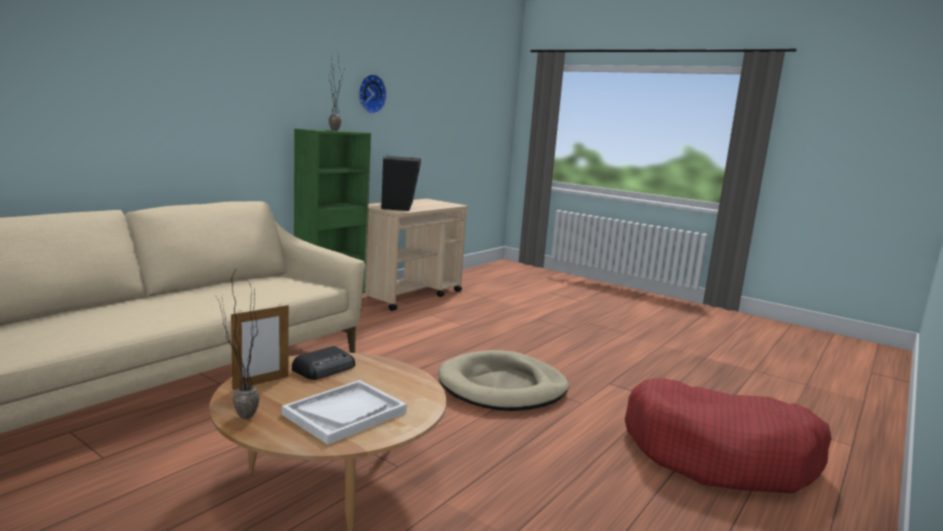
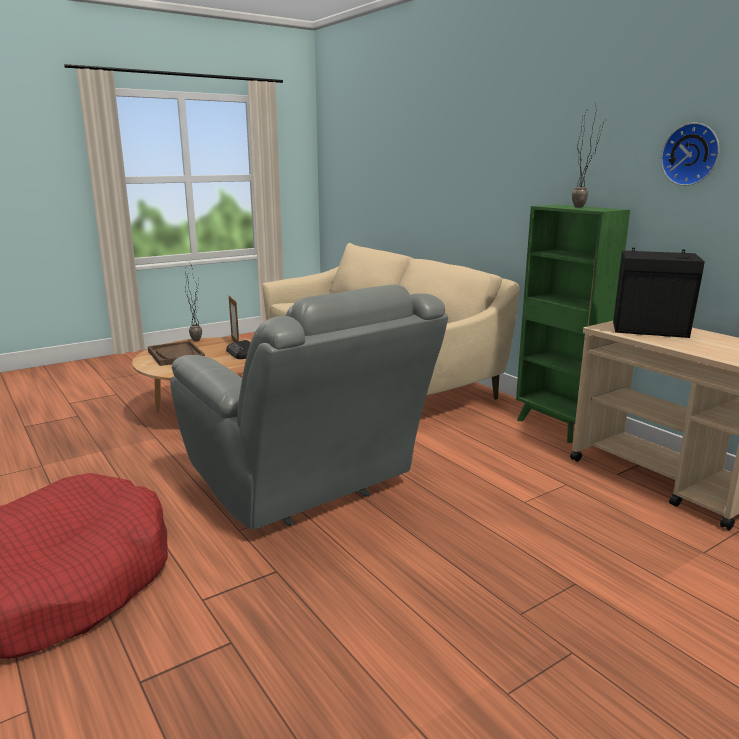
camera: 110 degrees right, 5 degrees up
(345, 413) = (176, 355): white tray -> brown tray
(502, 387) = (307, 490): beige dog bed -> grey armchair

